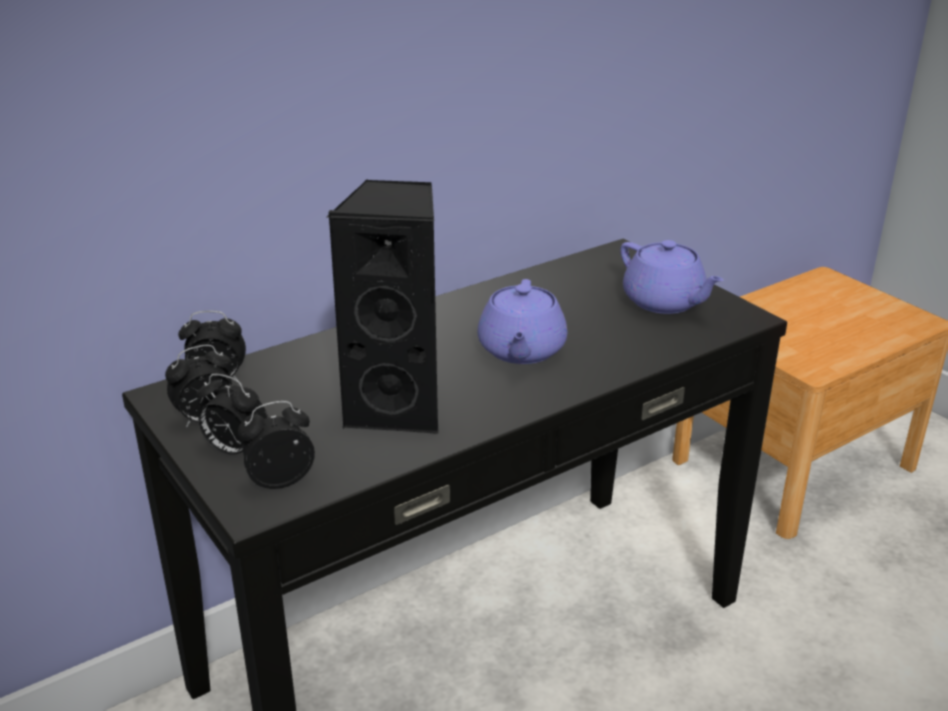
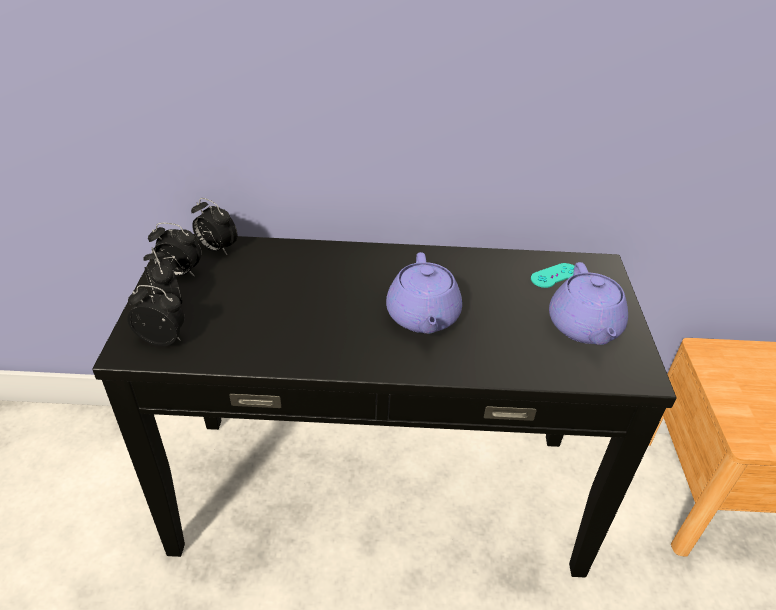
camera: 35 degrees right, 10 degrees up
(399, 408) = (290, 323): black speaker -> none
(521, 350) = (423, 317): purple teapot -> purple teapot turned 45 degrees counterclockwise
(592, 273) = (555, 275): none -> turquoise game controller

